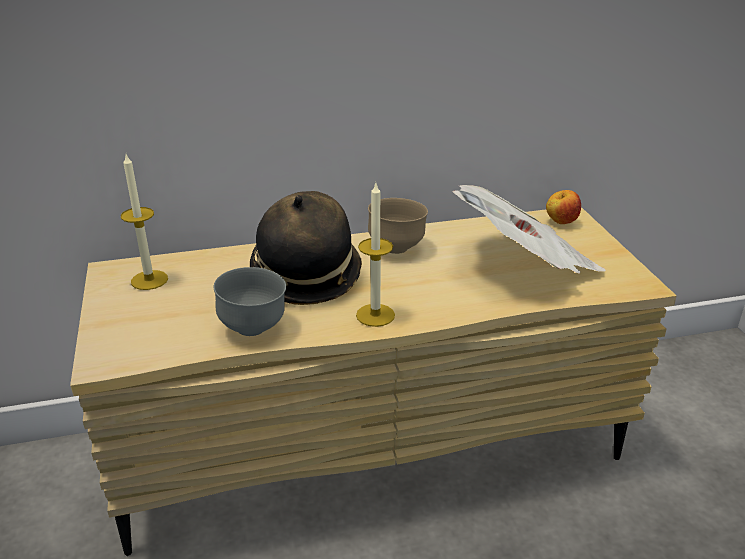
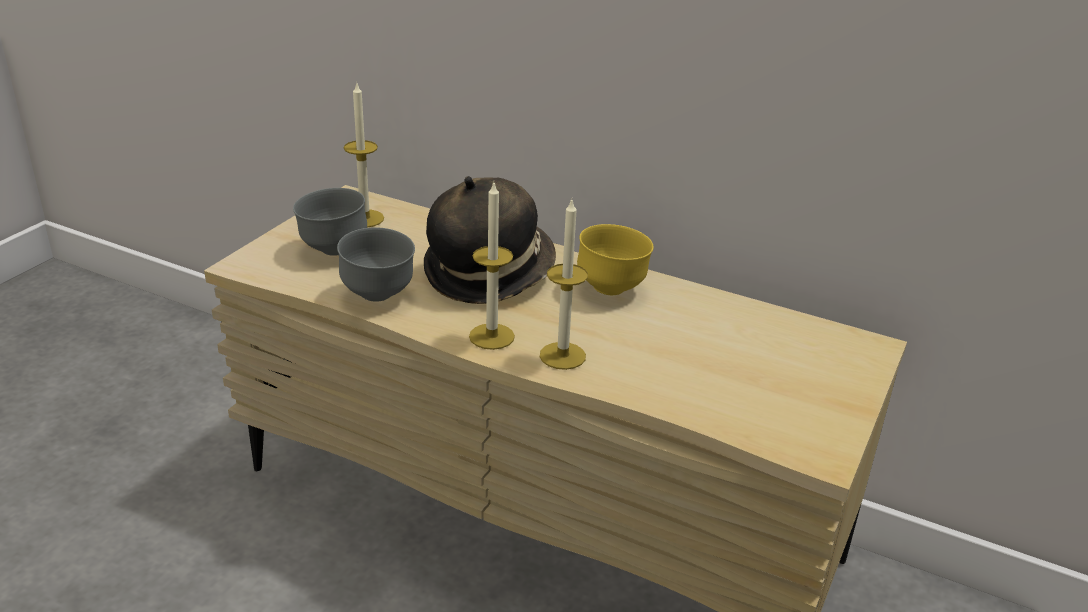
camera: 40 degrees right, 0 degrees up
(162, 314) = (333, 250): none -> grey bowl
(396, 248) = (612, 289): brown bowl -> yellow bowl
(436, 304) = (562, 356): none -> candle
(525, 266) = (718, 369): newspaper -> none
(561, 222) = (844, 347): apple -> none

